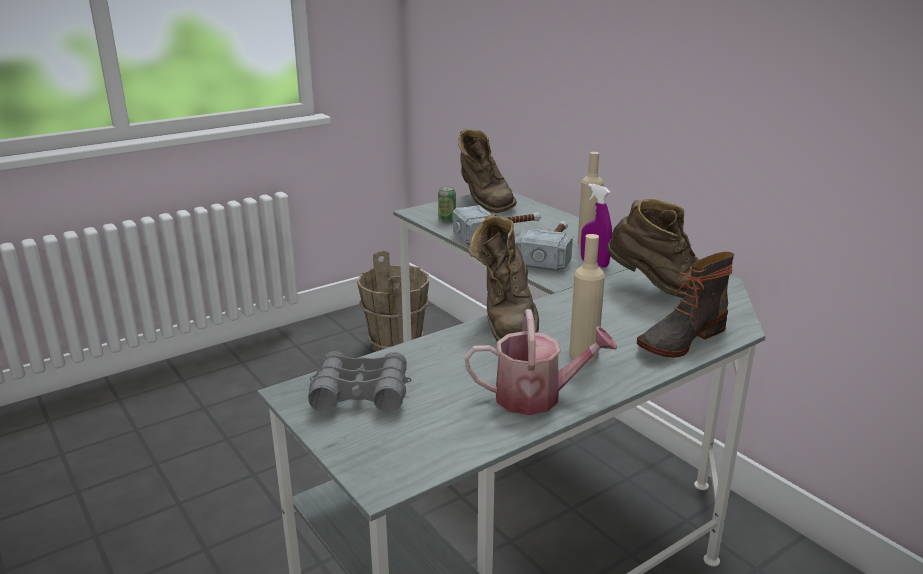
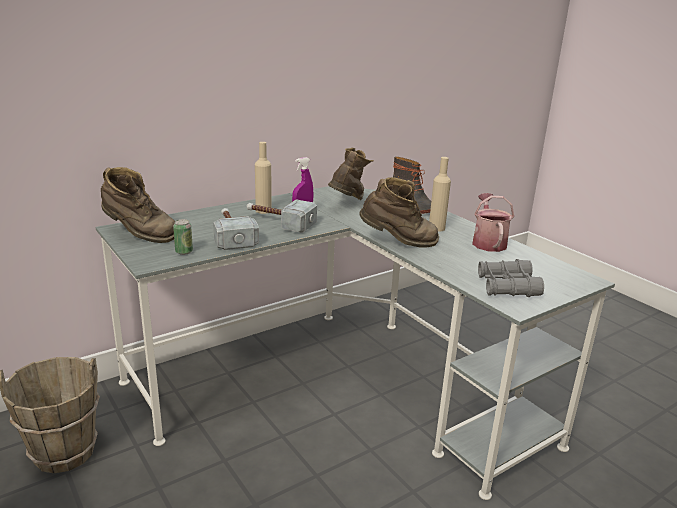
camera: 90 degrees left, 0 degrees up
(484, 202) = (139, 235): brown boot -> brown boot turned 45 degrees clockwise

